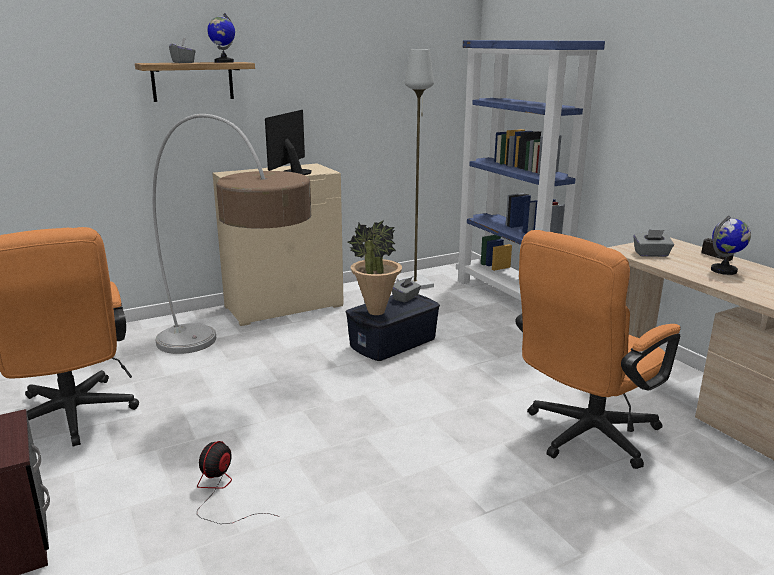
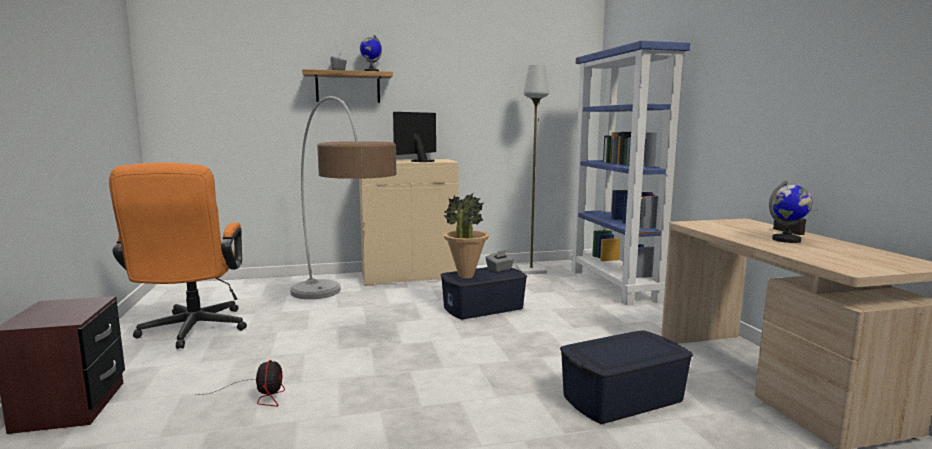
camera: 15 degrees right, 10 degrees down
(221, 492) = (260, 395): fan -> fan turned 135 degrees clockwise
(583, 436) = (621, 398): orange office chair -> blue storage box
(651, 254) = (717, 227): grey tissue box -> none

